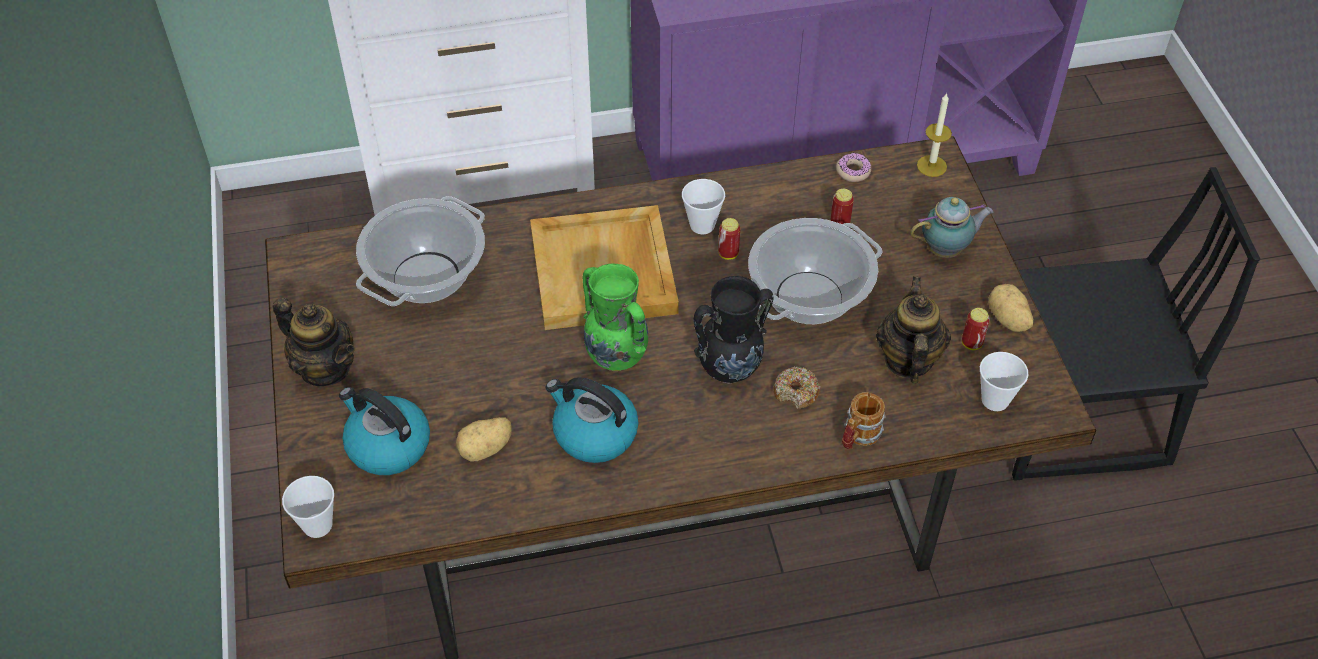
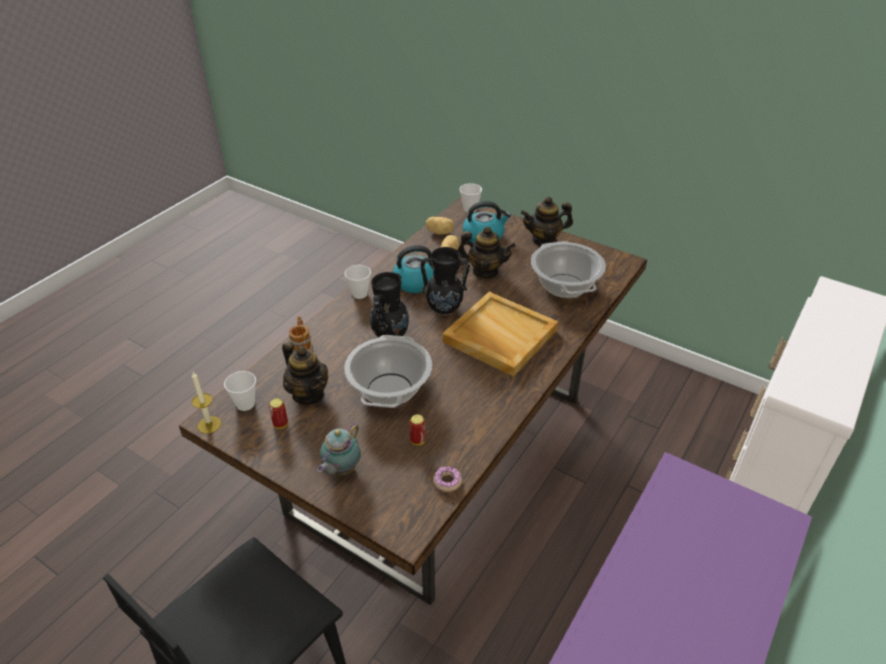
camera: 135 degrees right, 10 degrees down
(481, 379) = (485, 271): none -> teapot
(616, 357) = (445, 310): green vase -> black vase
(702, 225) = (487, 388): cup -> cup (359, 294)
(728, 254) = (455, 383): can -> none
(796, 392) = (349, 346): donut -> none
(931, 166) = (403, 524): candle -> candle (209, 425)
(1007, 320) = (269, 451): potato -> potato (440, 232)

